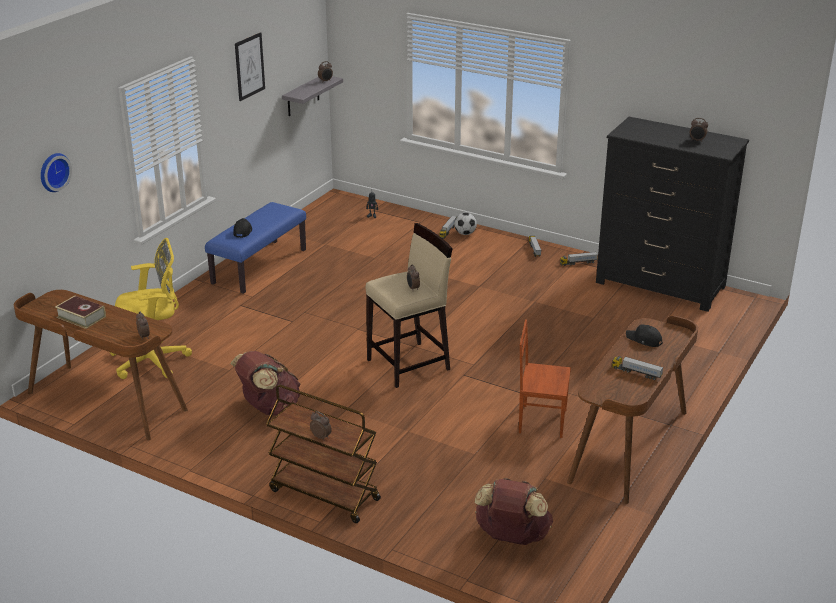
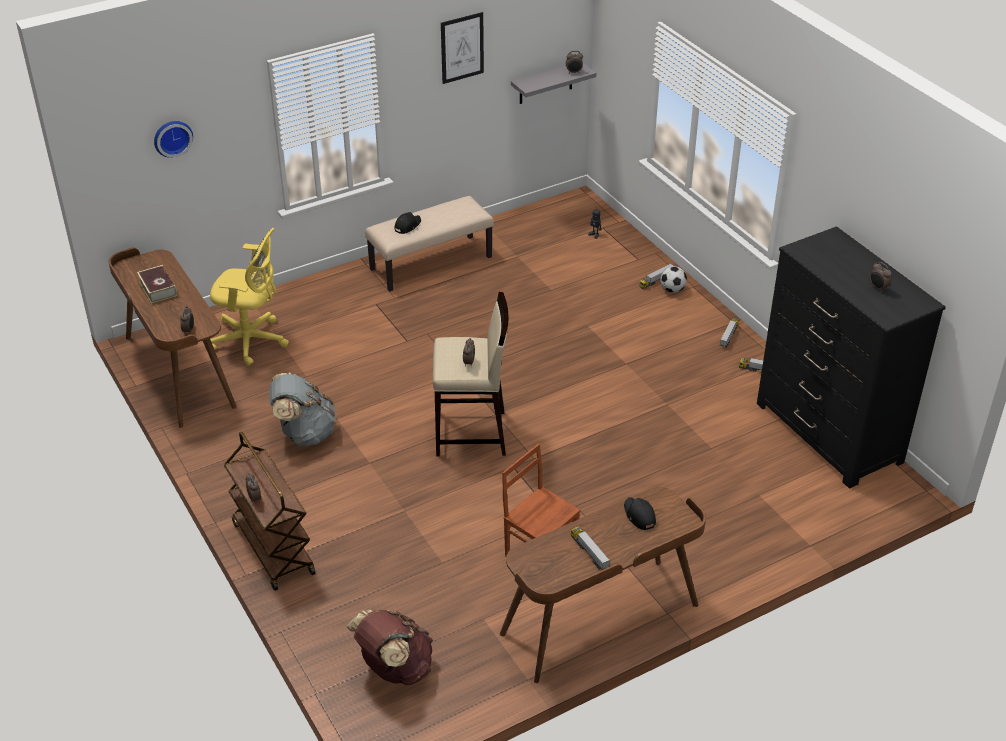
camera: 30 degrees right, 10 degrees up
(259, 266) = (431, 263): blue bench -> beige bench
(269, 408) = (304, 433): brown backpack -> grey backpack

